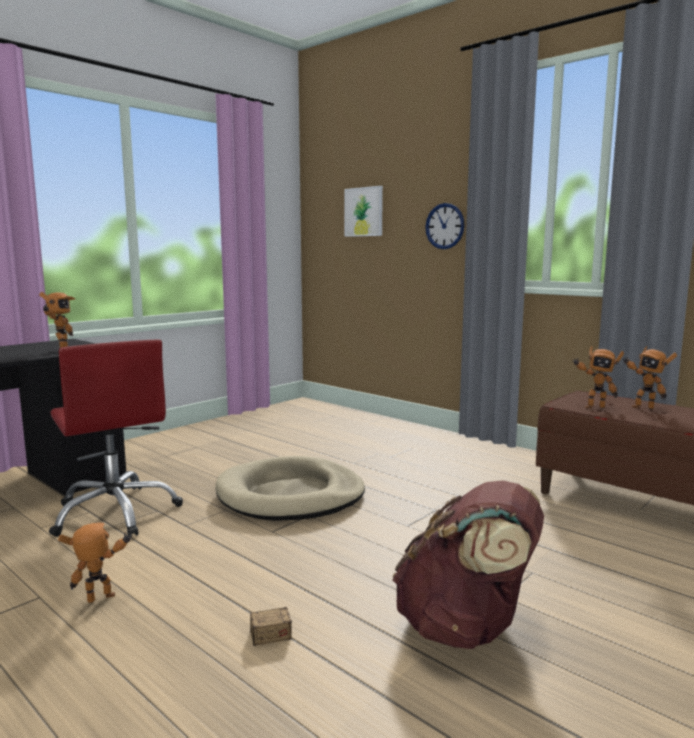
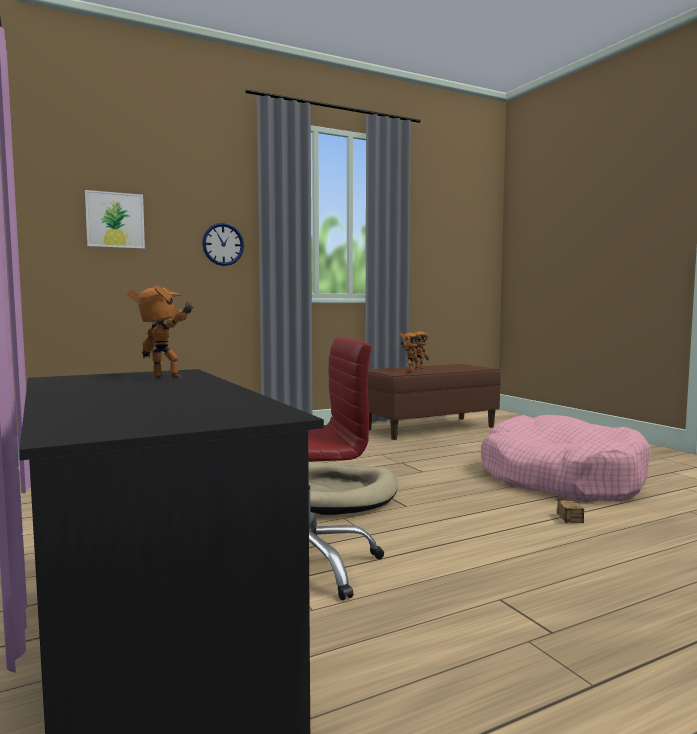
camera: 70 degrees left, 5 degrees down
(102, 601) = (513, 570): toy robot -> none
(466, 628) = (561, 479): brown backpack -> pink dog bed

